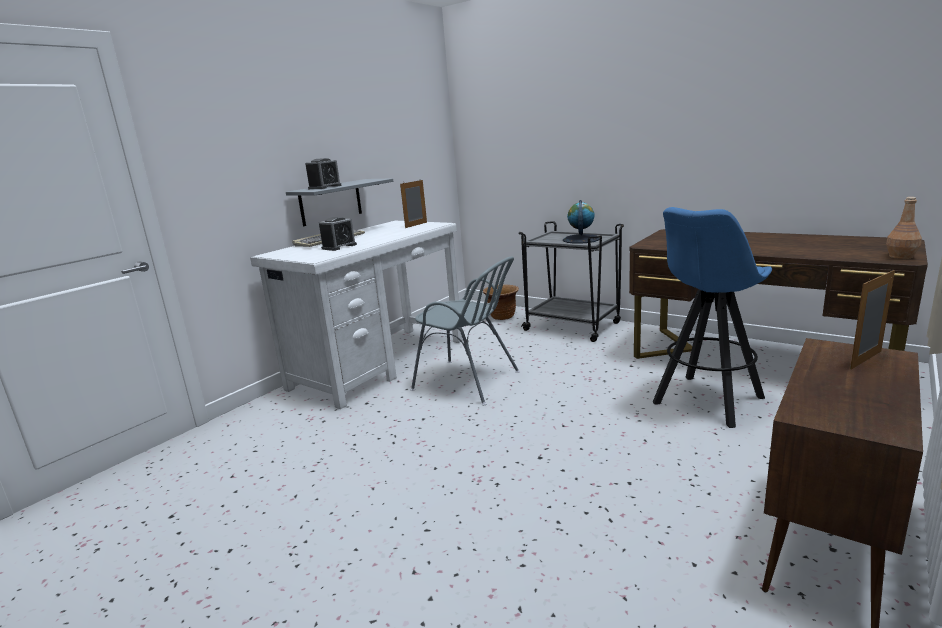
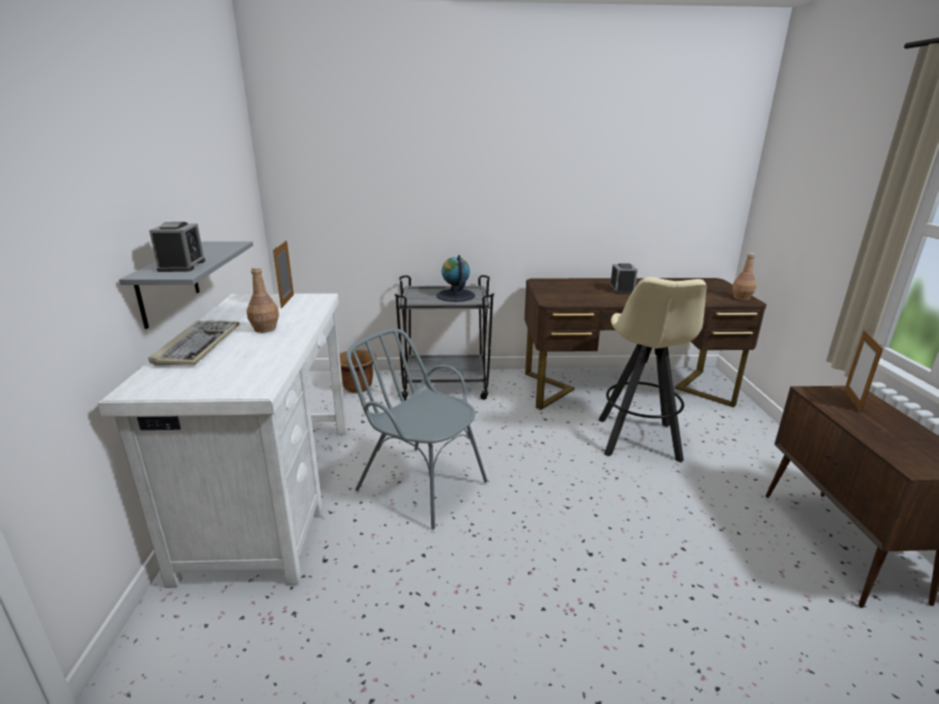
camera: 40 degrees left, 5 degrees up
(339, 247) = (244, 357): alarm clock -> alarm clock (622, 290)
(375, 236) = (265, 328): none -> brown bottle
(470, 381) = (418, 484): grey chair -> grey chair turned 135 degrees counterclockwise
(706, 401) = (638, 441): blue stool -> beige stool

